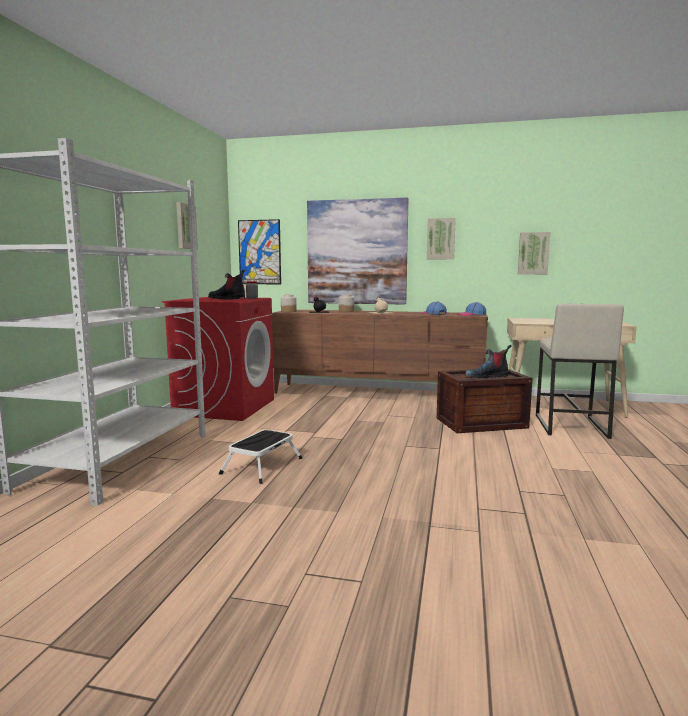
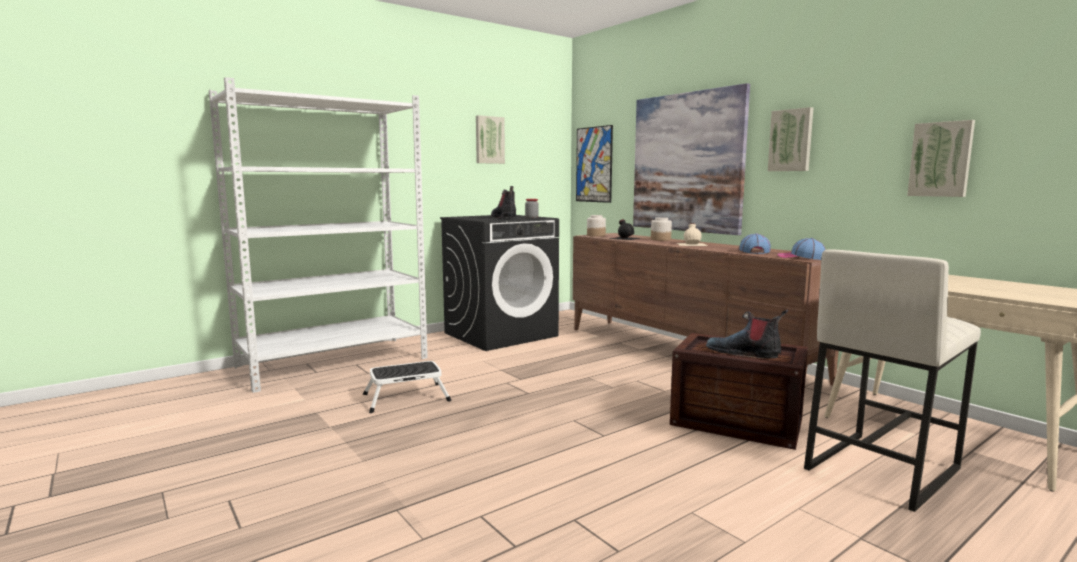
camera: 40 degrees right, 0 degrees up
(225, 407) = (501, 334): red washing machine -> black washing machine

